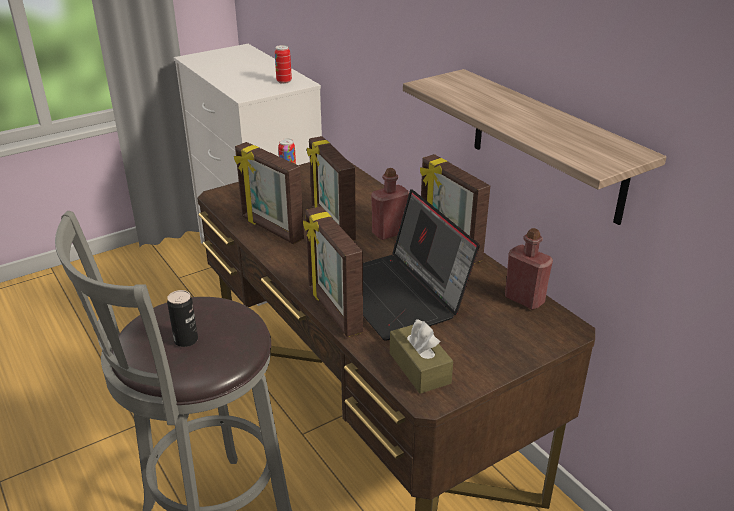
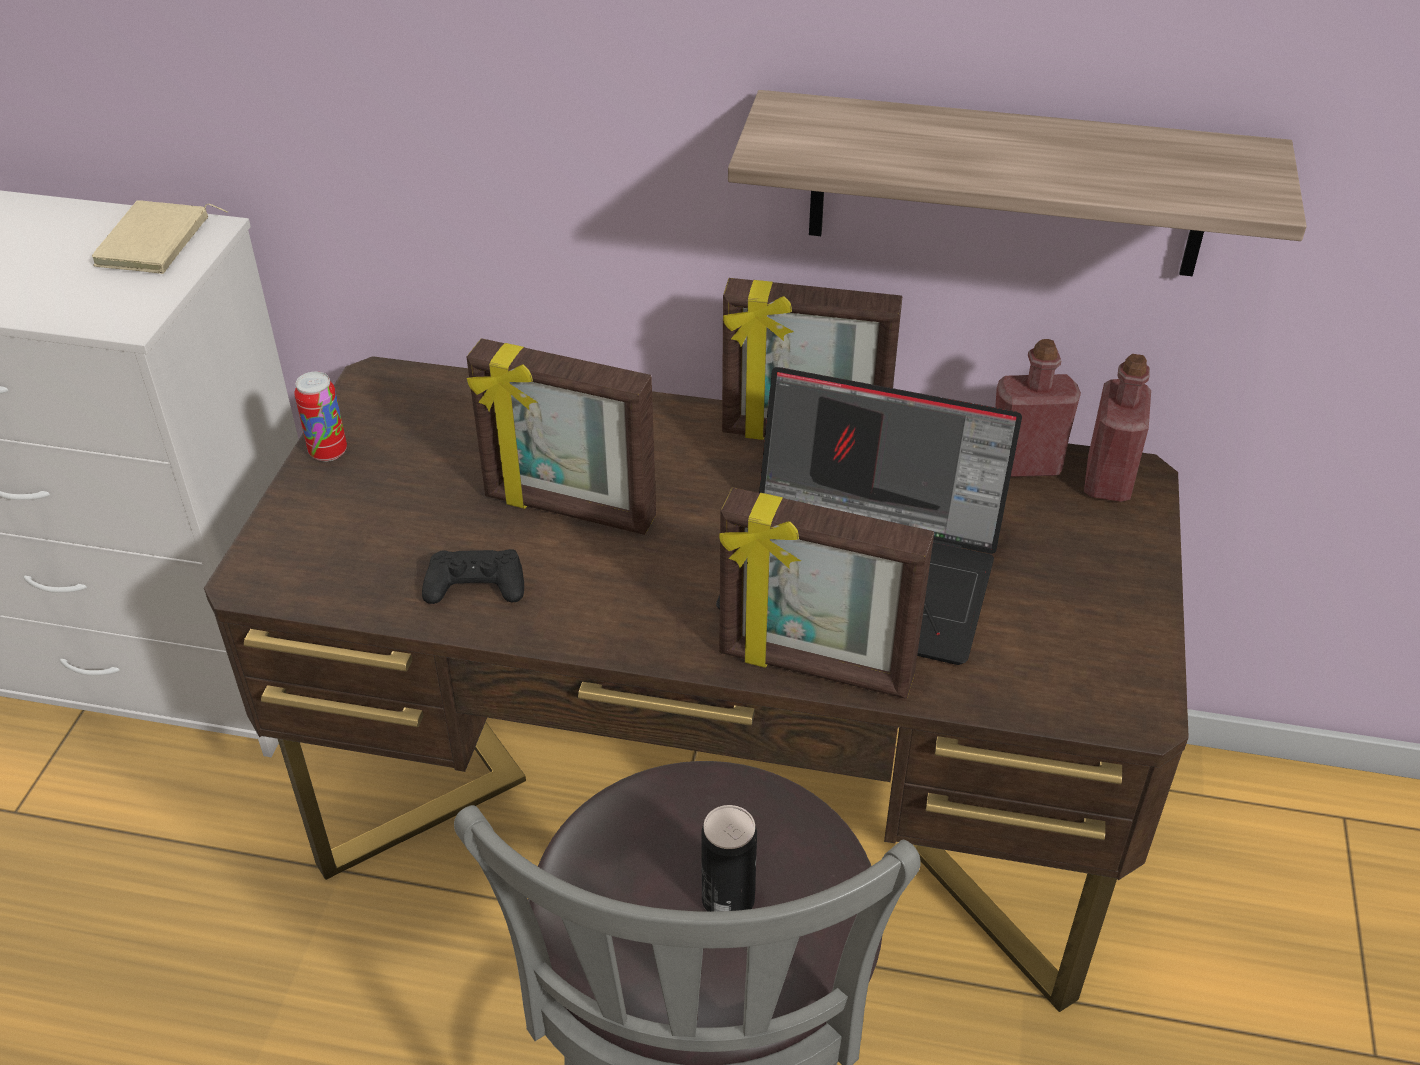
camera: 45 degrees left, 10 degrees up
(271, 229) = (475, 585): picture frame -> black game controller
(284, 81) = (157, 244): can -> beige book
(389, 233) = (683, 467): red bottle -> red bottle (1107, 480)
(419, 368) = (1062, 673): brown tissue box -> none

